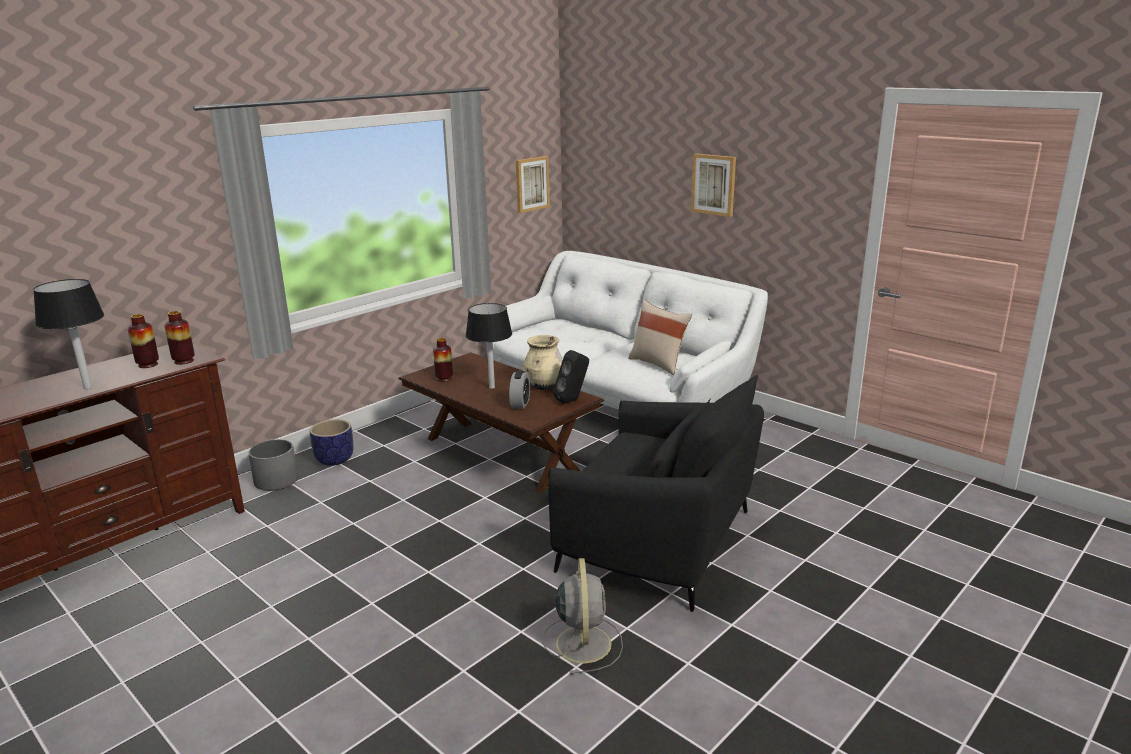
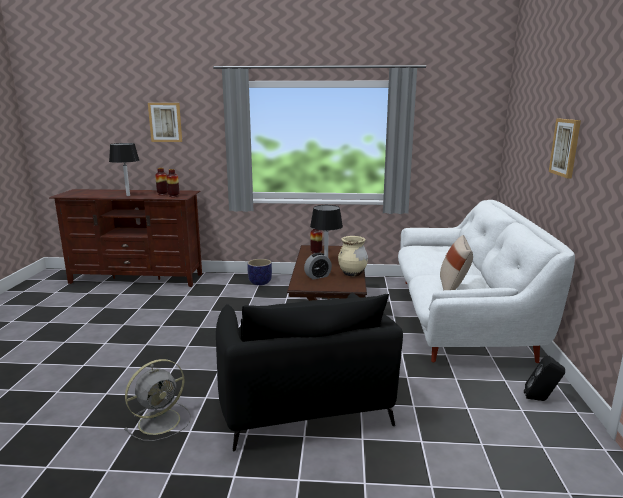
camera: 50 degrees right, 5 degrees down
(276, 481) = (224, 281): grey planter -> none
(531, 184) = (468, 143): picture -> picture (165, 122)
(573, 400) = (347, 286): black speaker -> black speaker (541, 400)

